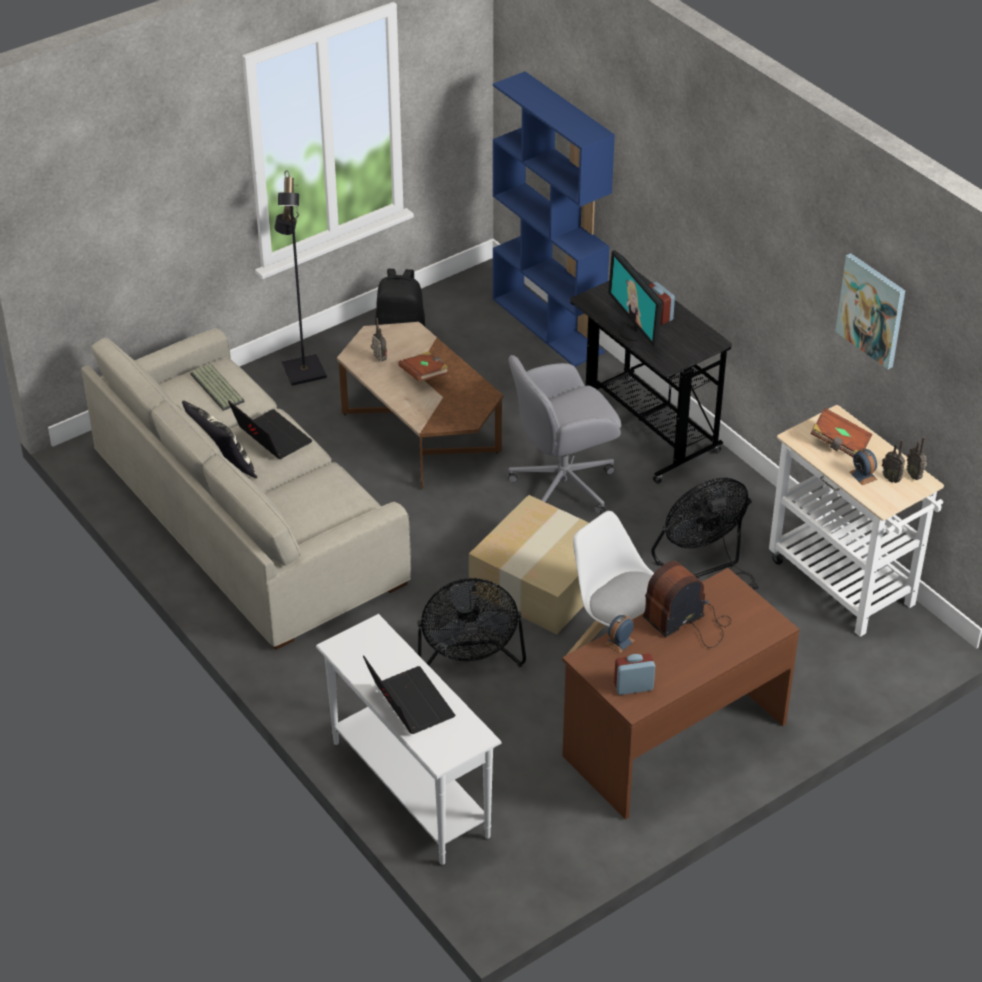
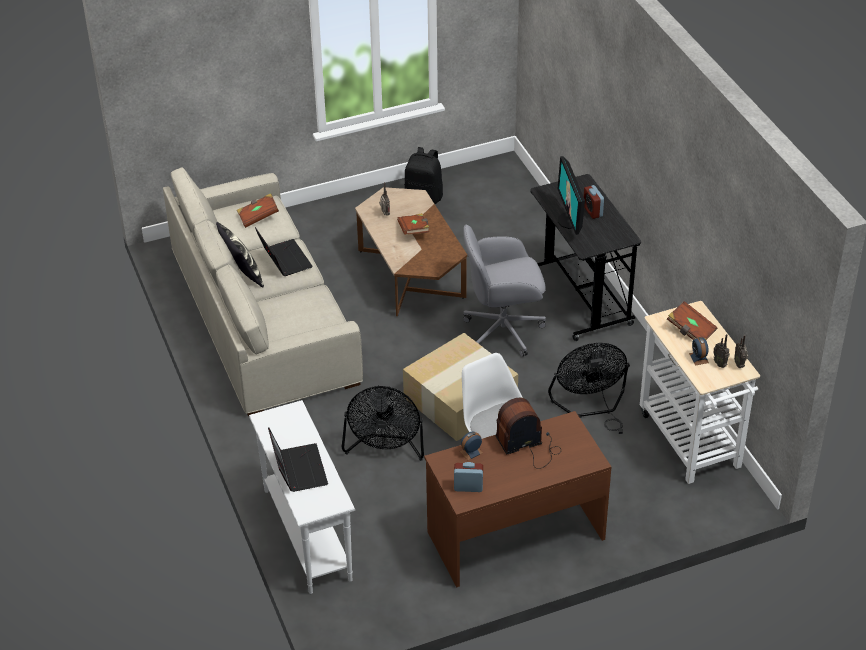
camera: 15 degrees right, 0 degrees up
(215, 388) = (258, 217): keyboard -> brown book
(304, 371) = (342, 215): black floor lamp -> none
(549, 325) = (537, 208): blue bookcase -> none
(872, 310) = (723, 230): picture -> none

